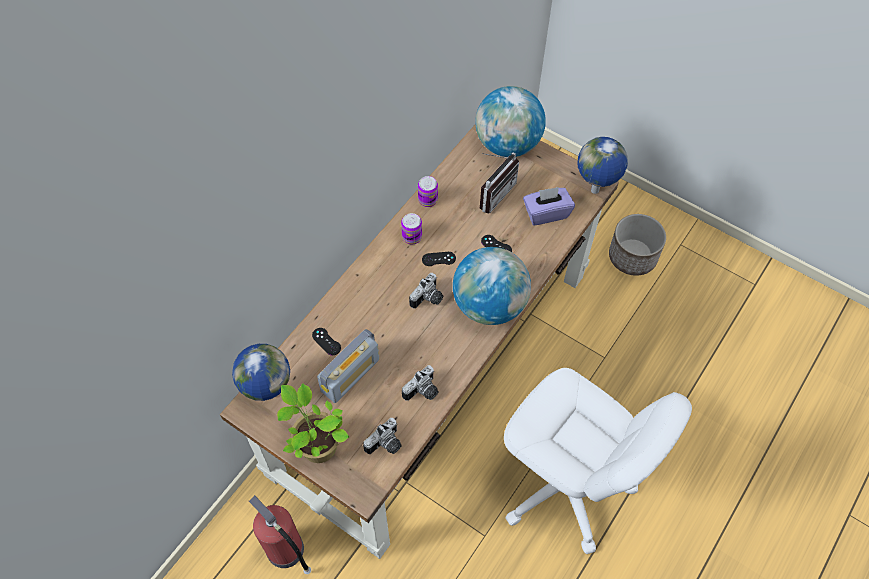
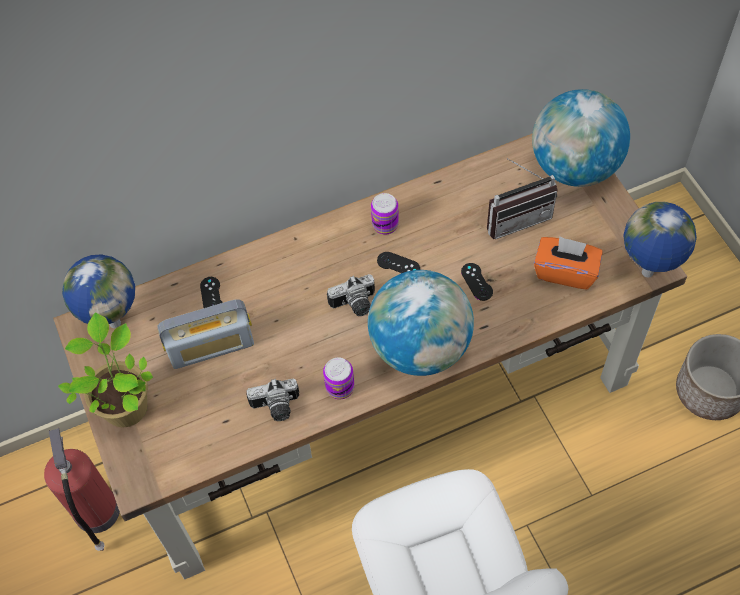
camera: 35 degrees right, 0 degrees up
(386, 445) = (195, 445): camera -> none
(427, 200) = (433, 190): can -> can (340, 387)
(546, 213) = (565, 272): purple tissue box -> orange tissue box

